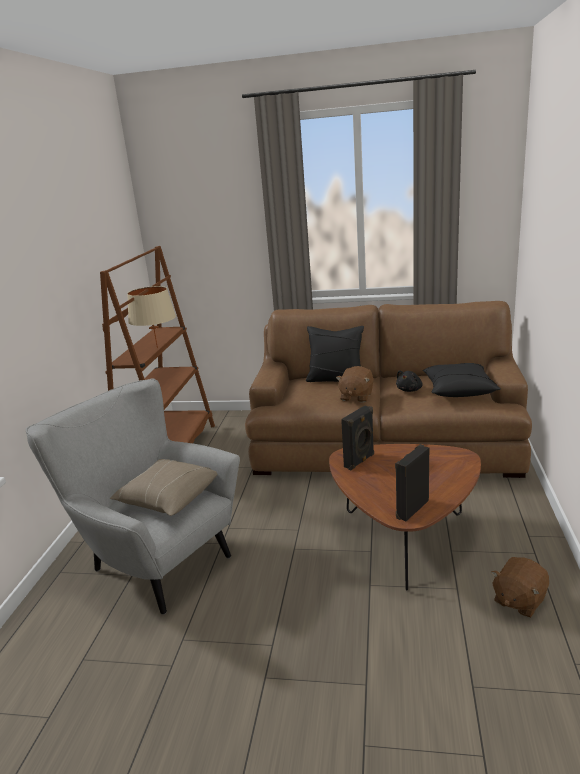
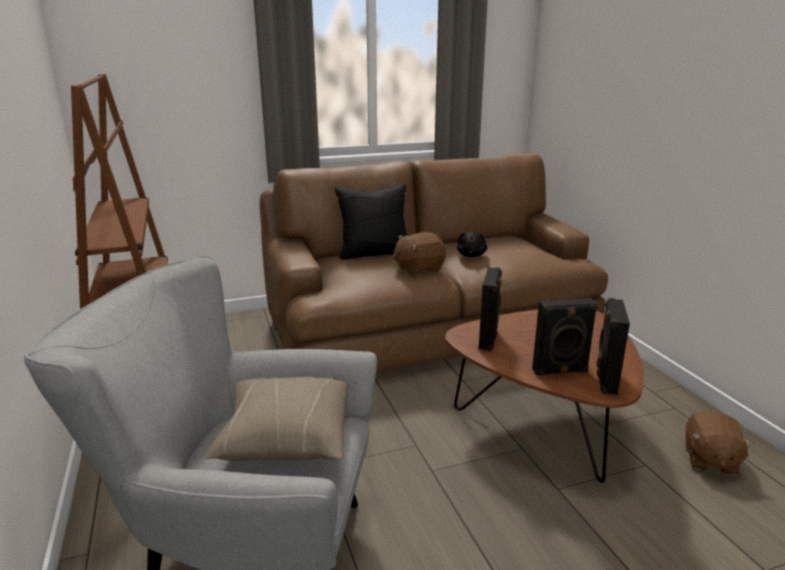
camera: 30 degrees left, 0 degrees up
(157, 348) = (139, 223): beige table lamp -> none
(356, 396) = (419, 269): brown plush toy -> brown plush toy turned 75 degrees clockwise
(384, 495) = (560, 371): none -> black speaker
(458, 390) = (522, 250): black pillow -> none

